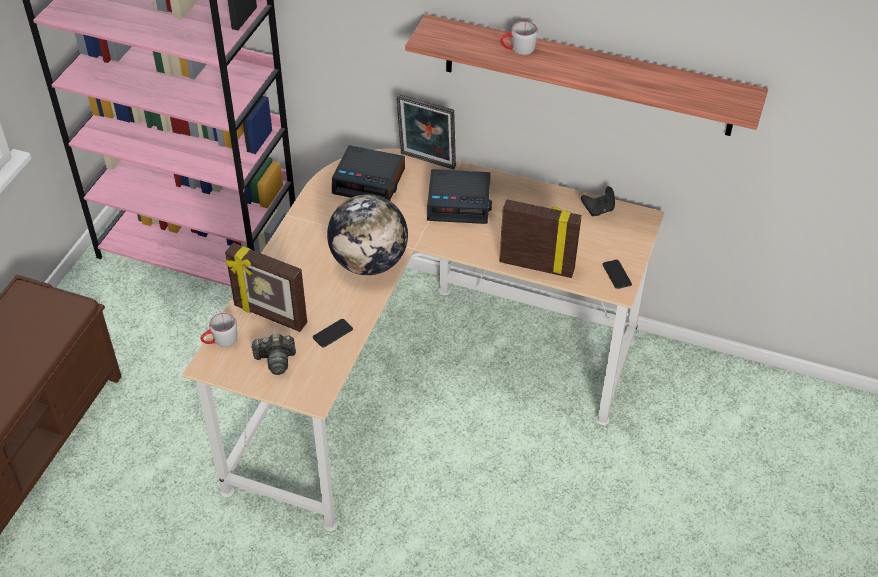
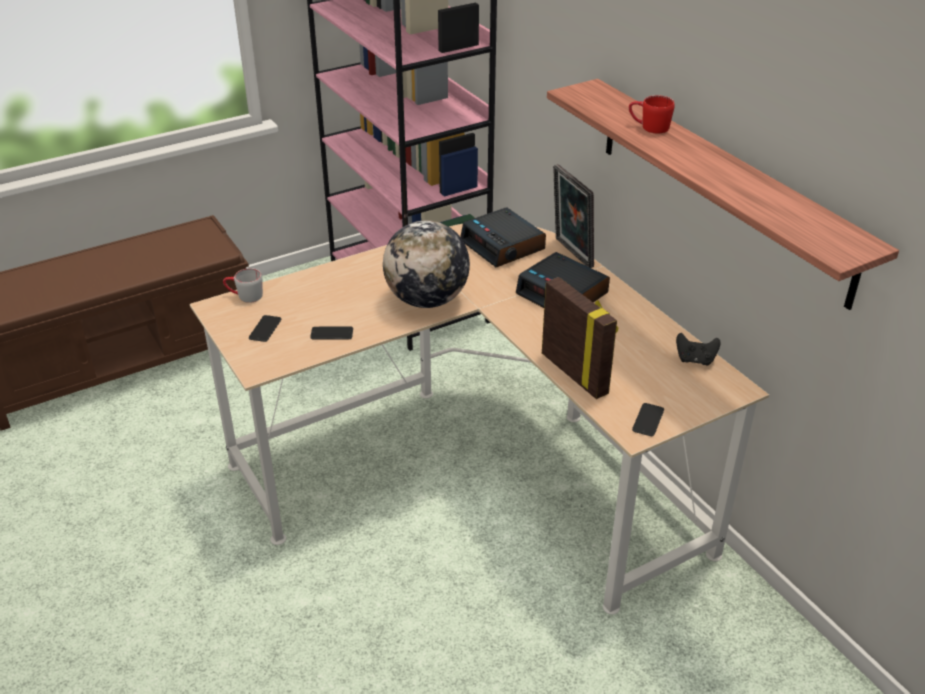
camera: 40 degrees right, 10 degrees down
(270, 315) = (302, 298): picture frame -> none
(275, 360) = (265, 329): camera -> phone
(517, 49) = (648, 127): grey mug -> red mug

